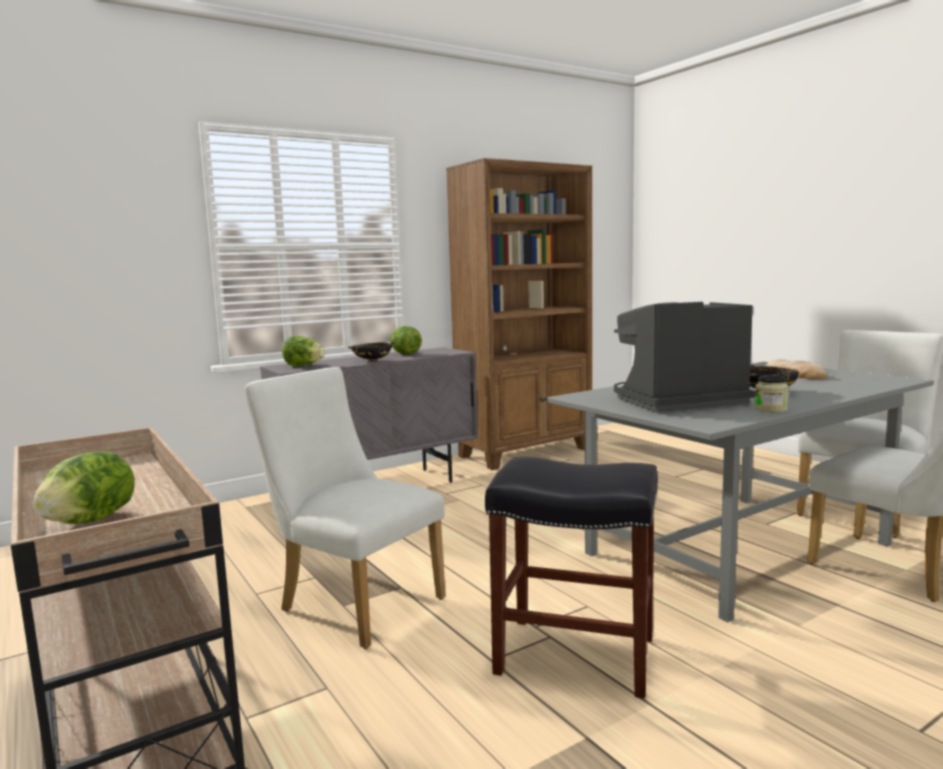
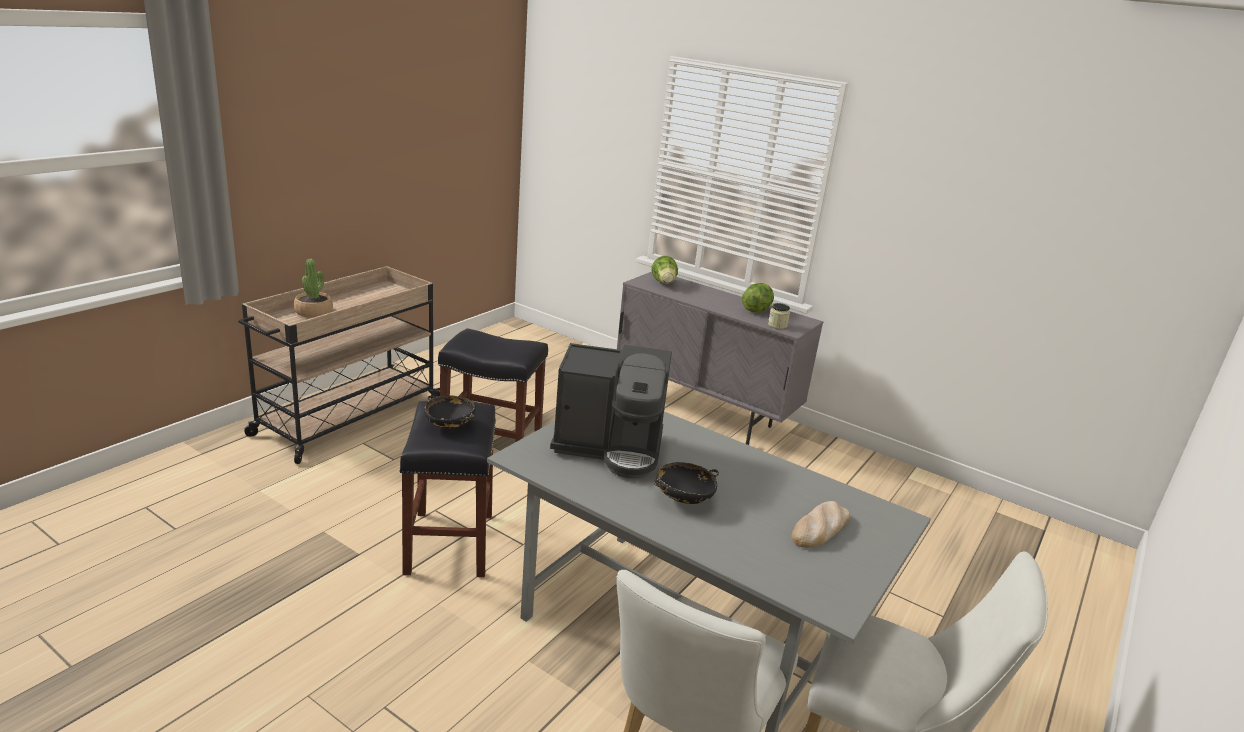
camera: 65 degrees right, 15 degrees up
(90, 521) = (314, 312): lettuce -> potted plant
(353, 602) = (493, 446): white chair -> black stool
(372, 361) = (705, 303): black bowl -> black bowl (450, 425)
(526, 452) = (882, 477): brown bookcase -> none
(677, 402) = (610, 447): coffee machine -> coffee machine turned 135 degrees clockwise
(770, 409) = (593, 492): jar -> jar (777, 325)

